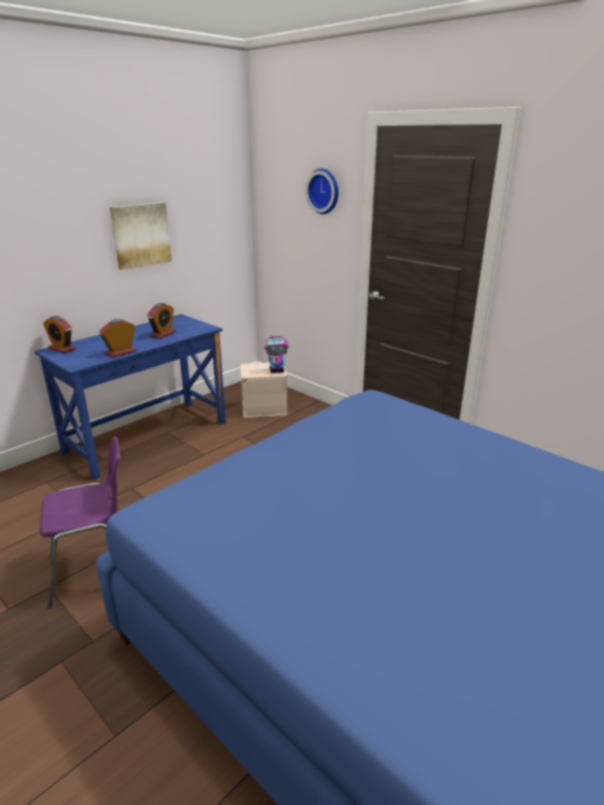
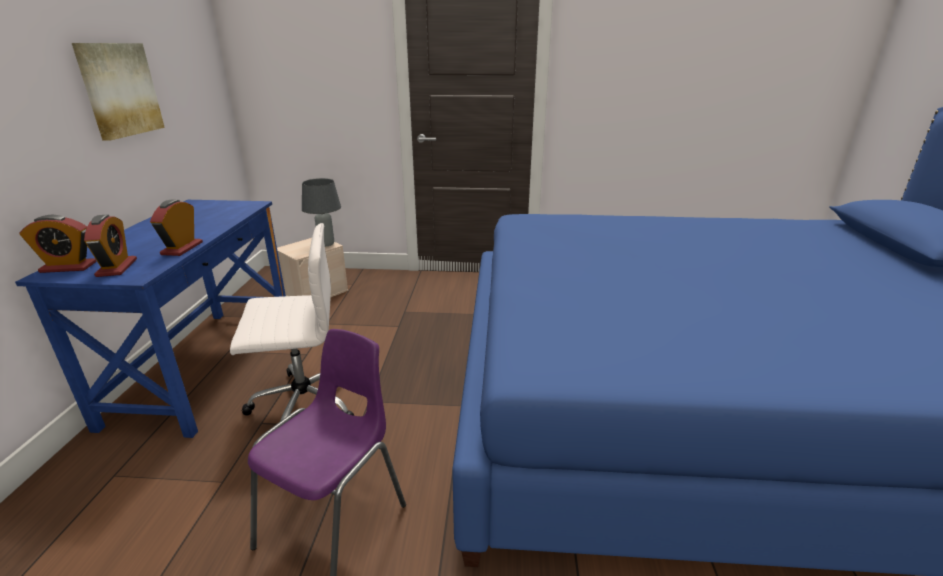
camera: 40 degrees left, 0 degrees up
(163, 334) = (205, 220): alarm clock -> alarm clock (117, 268)
(163, 488) = (302, 404): none -> white office chair
(277, 371) = (326, 244): toy robot -> grey table lamp
(324, 191) = (339, 31): wall clock -> none

